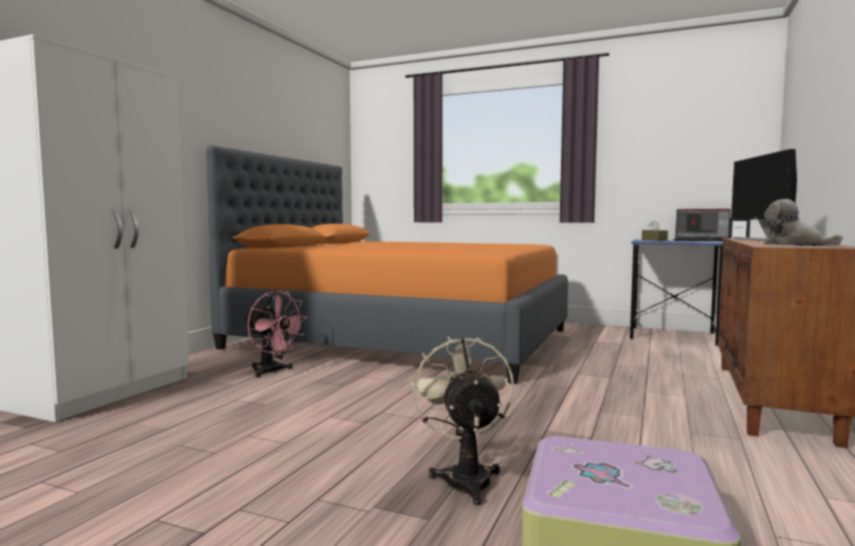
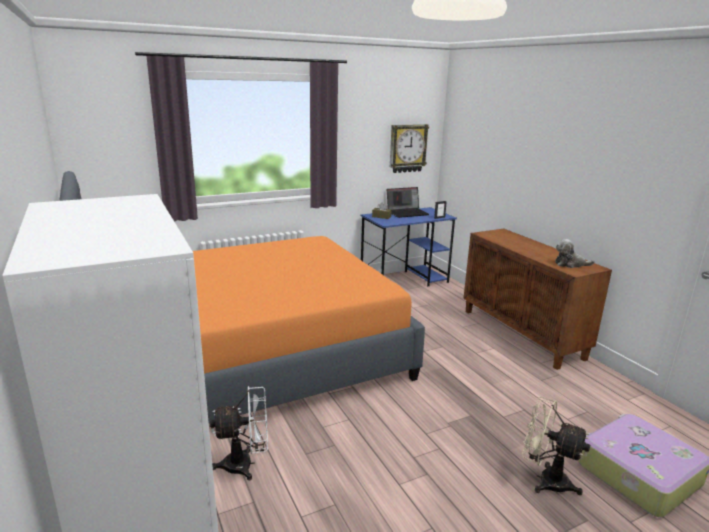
camera: 50 degrees left, 15 degrees up
(272, 372) = (246, 464): pink fan -> white fan
(713, 155) = (407, 148): none -> wall clock
(759, 239) = (507, 241): monitor -> none

